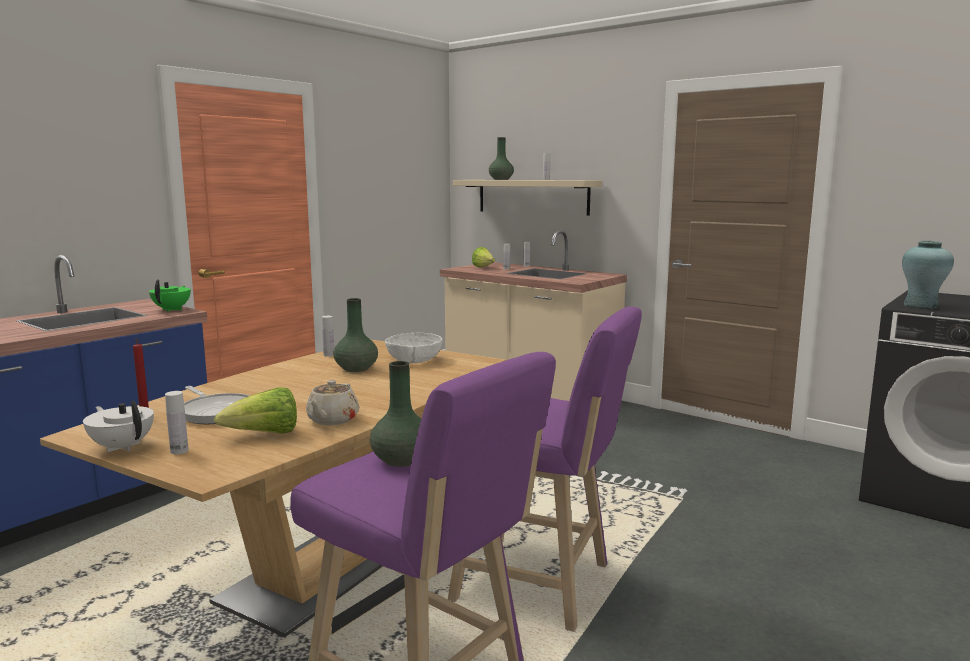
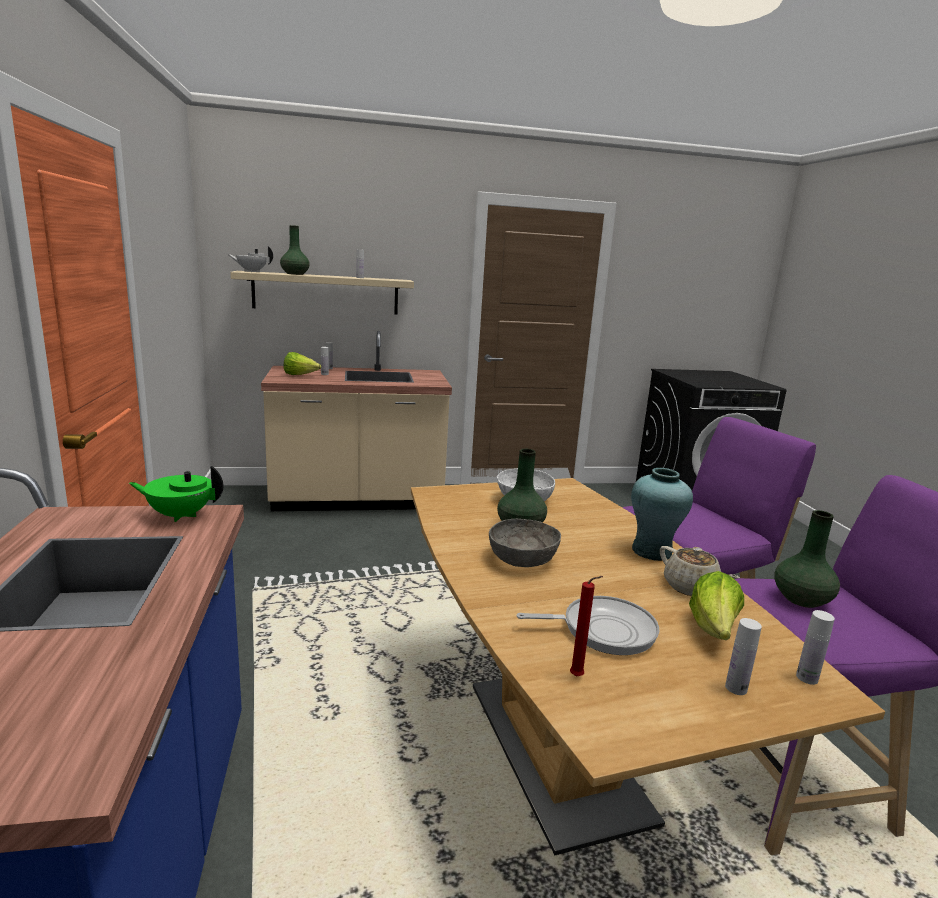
camera: 50 degrees left, 5 degrees up
(122, 447) = (693, 720): white teapot -> white teapot (252, 271)
(172, 309) = (180, 515): green teapot -> green teapot turned 45 degrees counterclockwise
(297, 379) = (522, 559): none -> grey bowl
(329, 355) = (443, 519): white bottle -> white bottle (807, 678)
(921, 306) = (702, 382): turquoise vase -> turquoise vase (652, 551)

